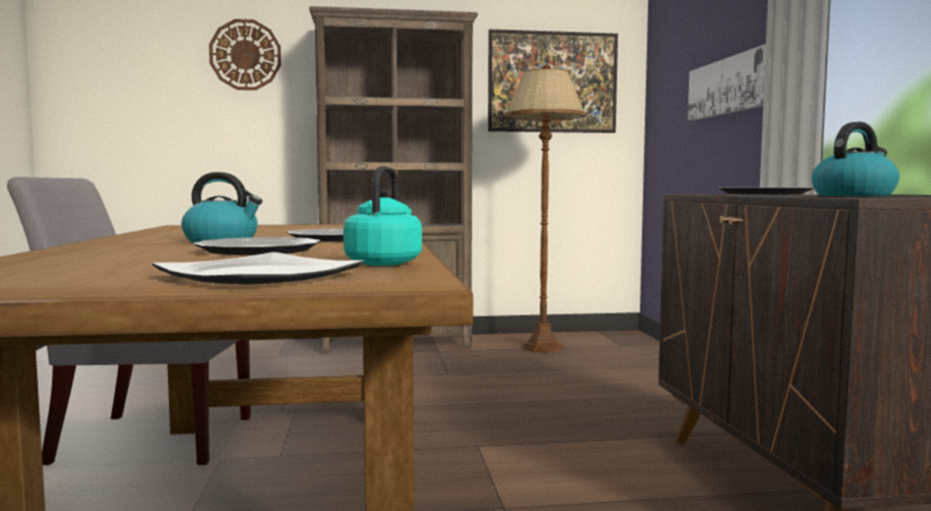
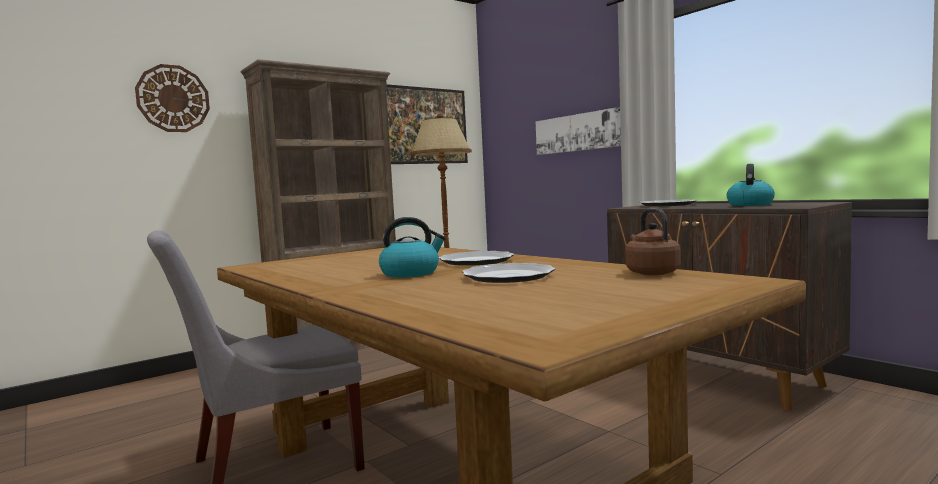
camera: 30 degrees left, 0 degrees up
(263, 276) = (665, 290): plate -> none
(385, 263) = (650, 273): turquoise kettle -> brown kettle

